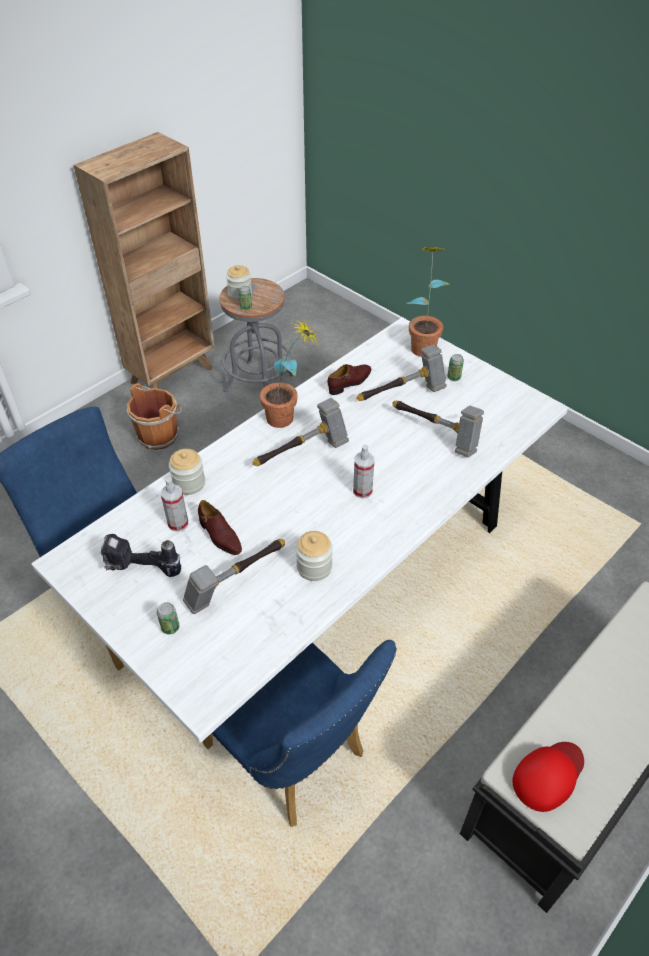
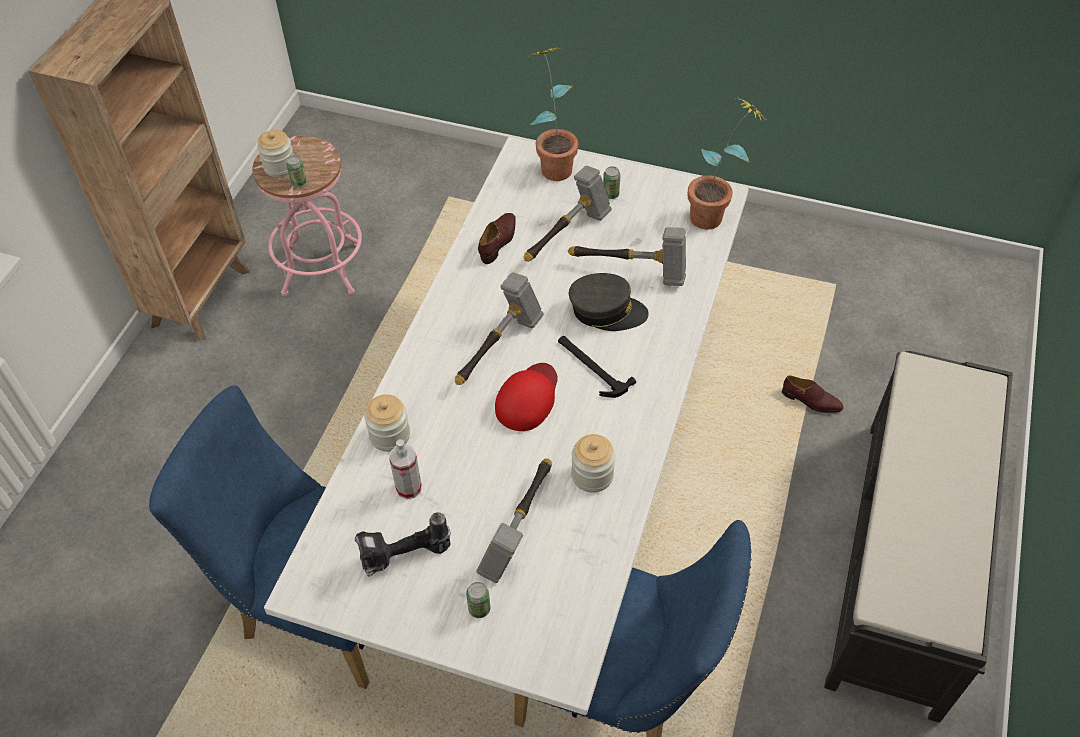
camera: 25 degrees left, 5 degrees up
(159, 435) = (234, 382): brown bucket -> none
(219, 535) = (466, 482): brown shoe -> brown shoe (811, 401)
(258, 383) = (321, 268): grey stool -> pink stool
(288, 418) = (455, 312): potted plant -> potted plant (715, 215)
(362, 491) = (591, 367): spray bottle -> hammer
(399, 456) = (606, 311): none -> grey cap
(548, 775) = (914, 588): red cap -> red cap (528, 398)

